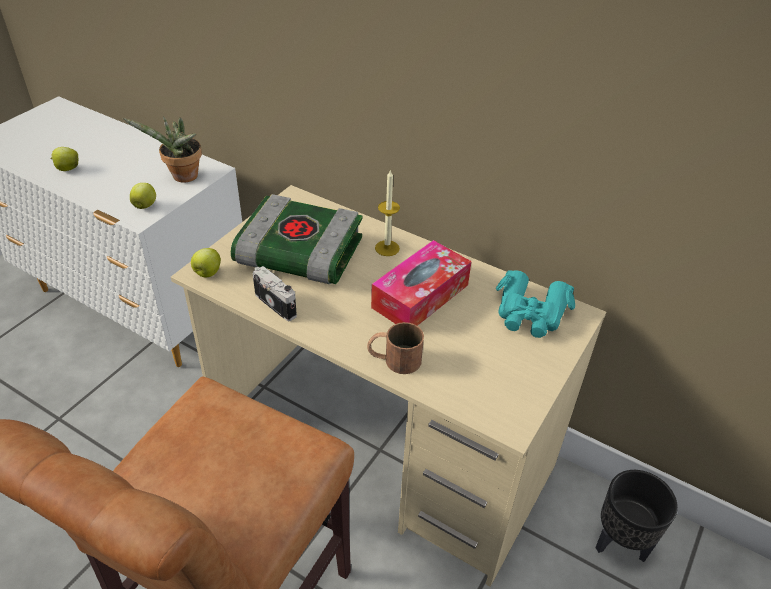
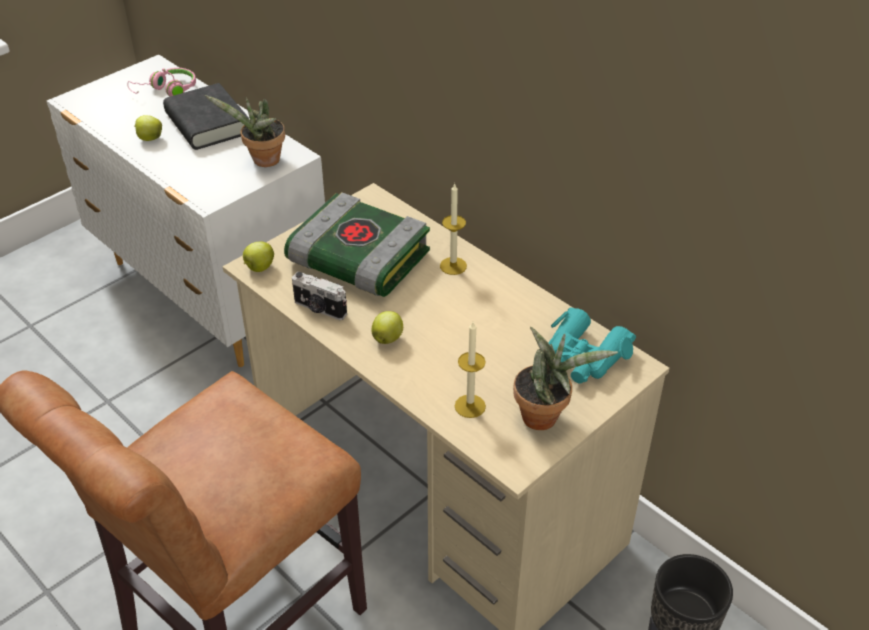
camera: 15 degrees right, 0 degrees up
(74, 126) = (167, 91): none -> pink headphones
(120, 150) = (207, 124): none -> black book
(145, 205) = (217, 188): apple -> apple (388, 338)
(277, 304) = (319, 309): camera -> camera turned 150 degrees clockwise
(394, 359) = (419, 382): brown mug -> none
(420, 296) = (470, 322): tissue box -> none
(448, 375) = (470, 406): none -> candle
(519, 373) = (545, 416): none -> potted plant

